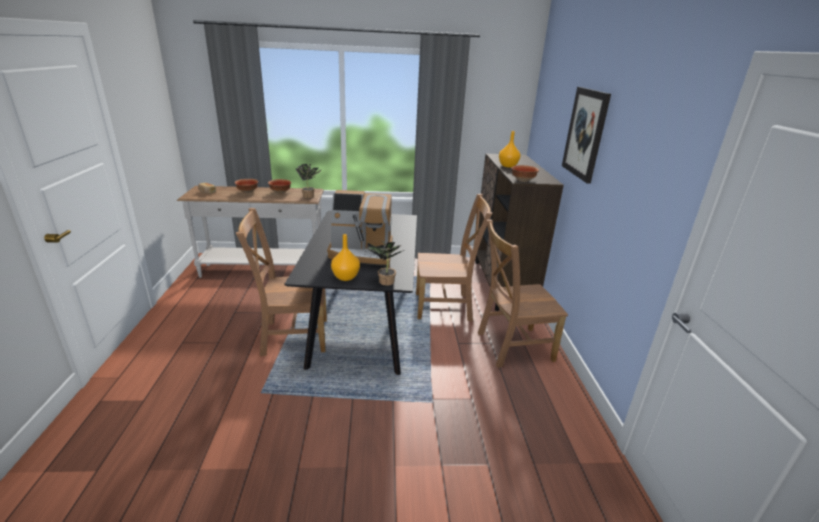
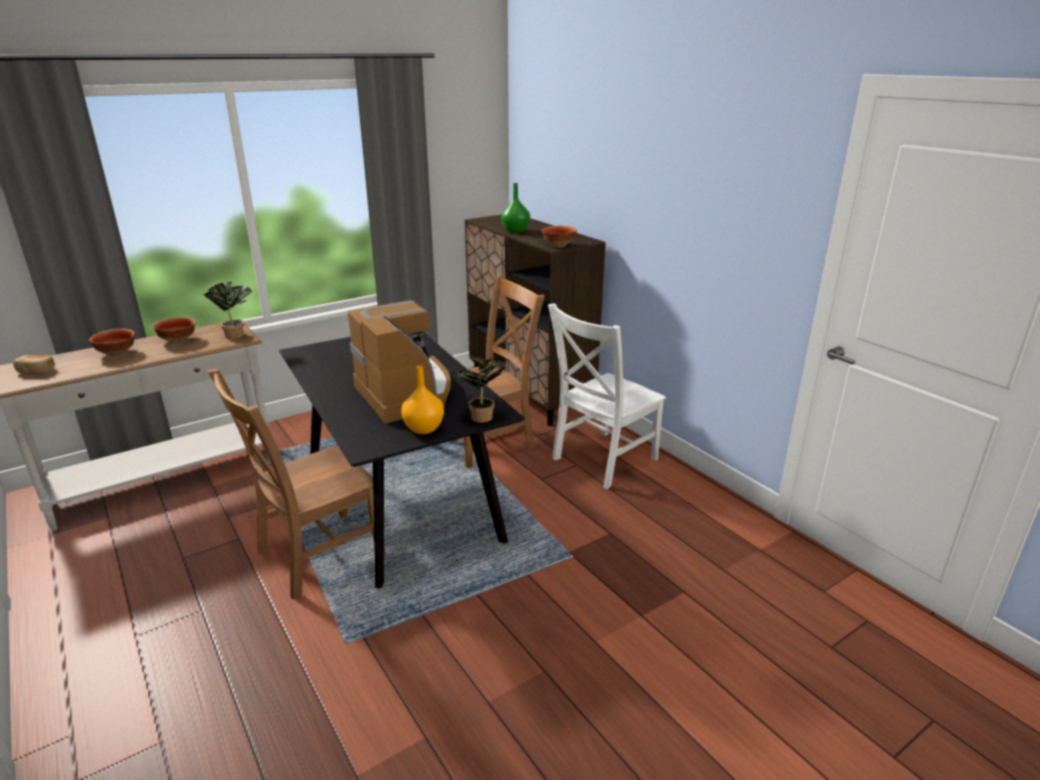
camera: 30 degrees left, 0 degrees up
(362, 254) = (407, 393): coffee machine -> coffee machine turned 90 degrees counterclockwise
(508, 166) = (516, 231): orange vase -> green vase
(511, 346) = (601, 460): brown chair -> white chair
(585, 133) = (627, 174): picture -> none

